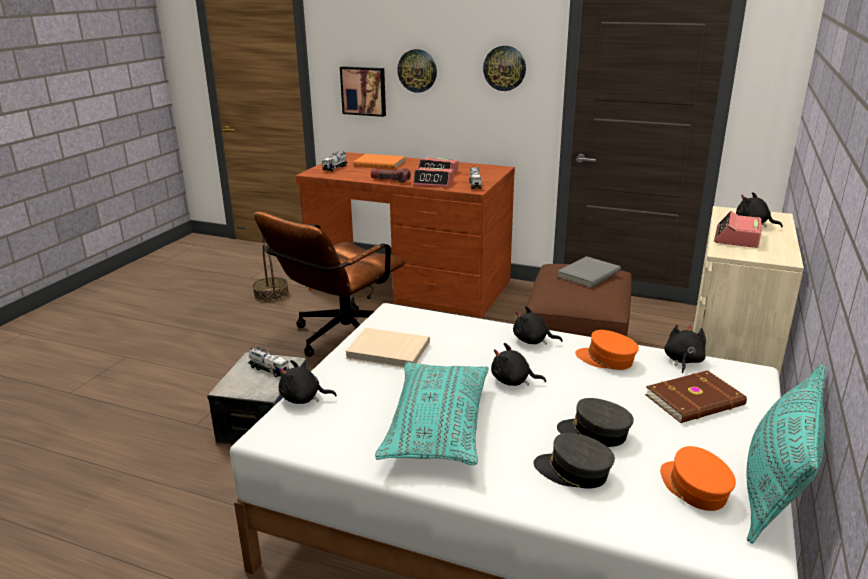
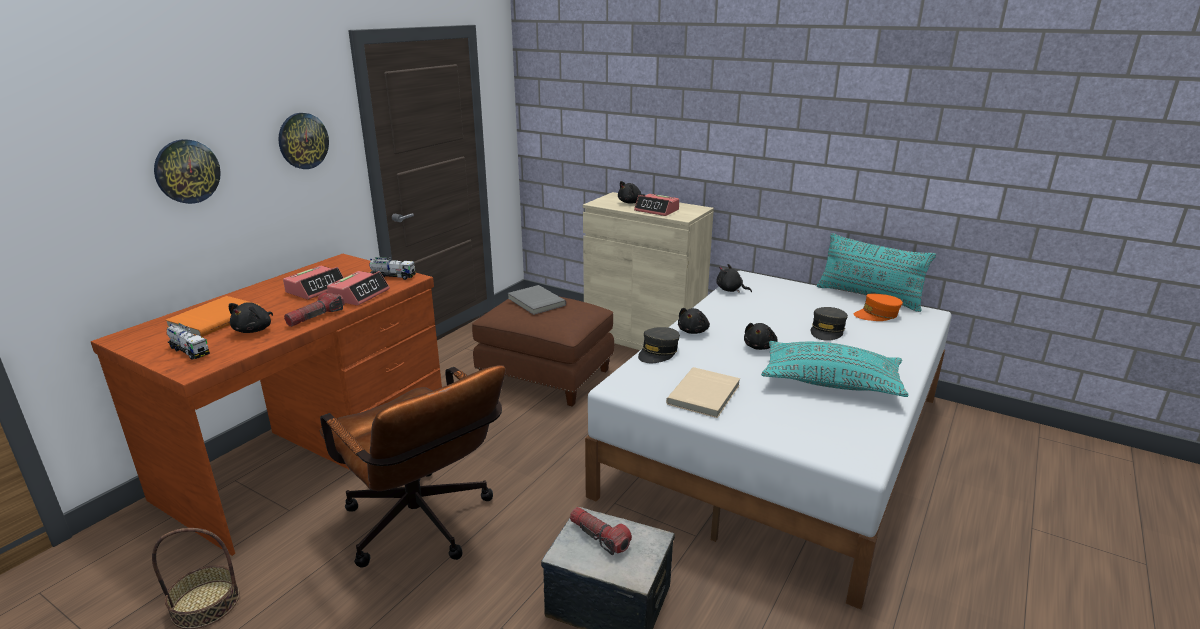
camera: 80 degrees left, 0 degrees up
(269, 370) = (599, 537): toy truck -> flashlight
(303, 398) = (796, 443): black plush toy -> black plush toy (254, 330)
(364, 91) = (97, 228): picture -> none
(573, 472) = (872, 343): grey cap -> grey cap (658, 352)
(606, 359) = (727, 311): orange cap -> none
(696, 401) = (783, 296): brown book -> none

